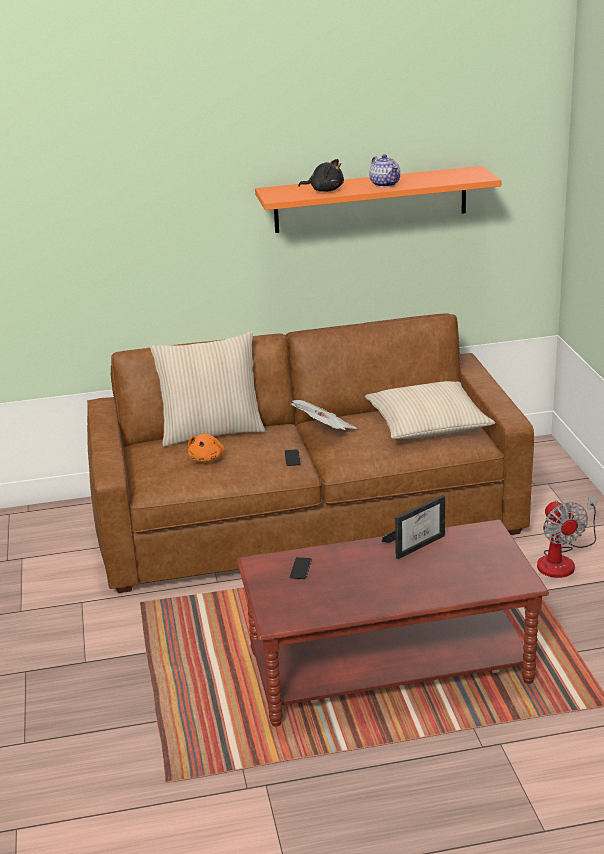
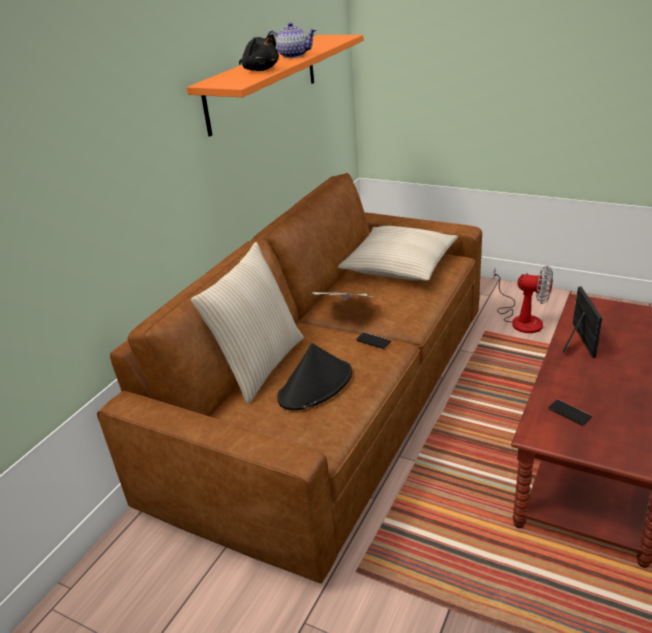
camera: 50 degrees left, 5 degrees up
(207, 459) = (316, 386): orange plush toy -> black hat
(325, 190) = (260, 70): black plush toy -> black plush toy turned 75 degrees clockwise

